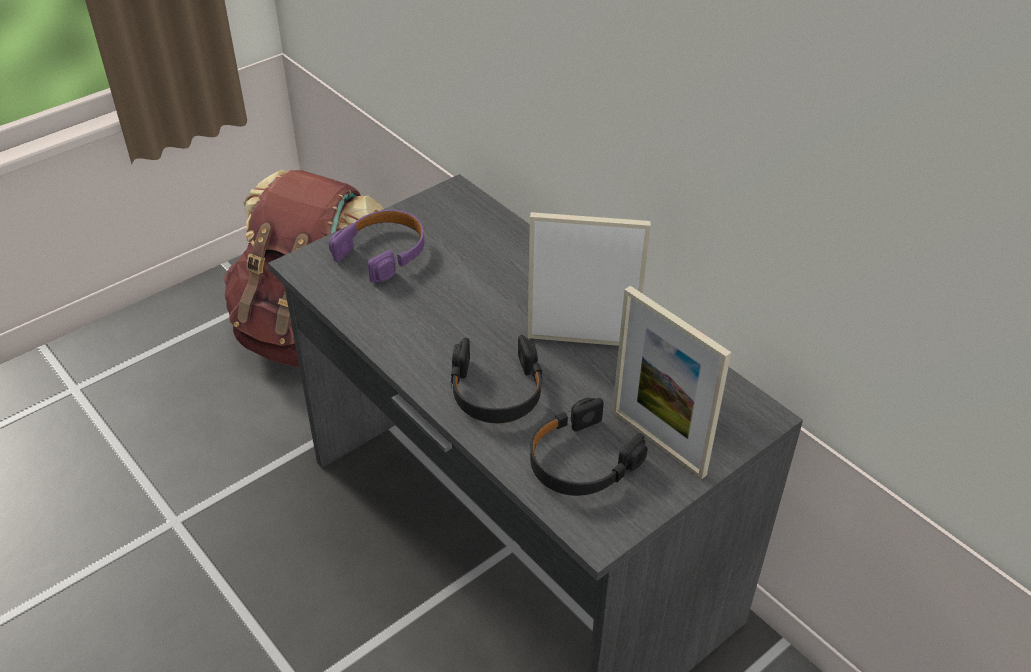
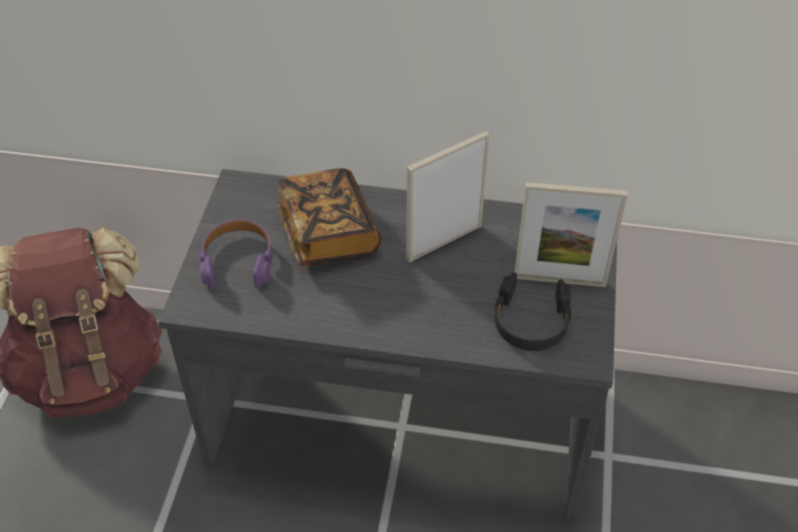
camera: 40 degrees left, 5 degrees up
(483, 273) = (328, 234): none -> book
(496, 391) = (431, 310): black headphones -> none

